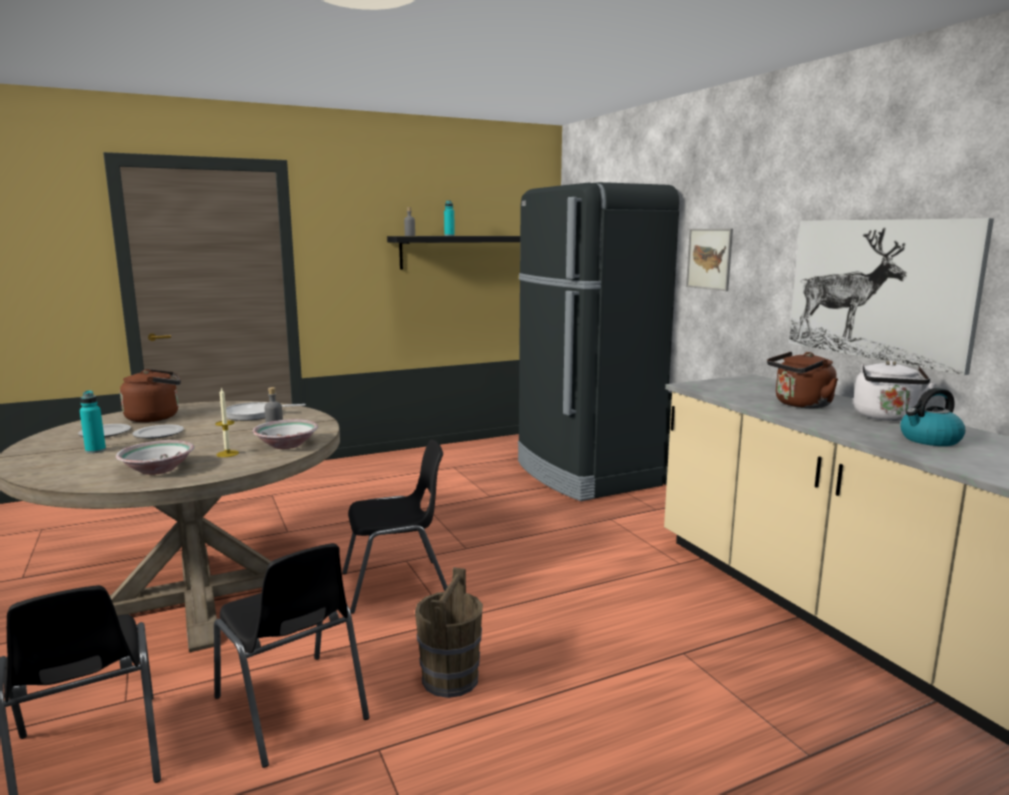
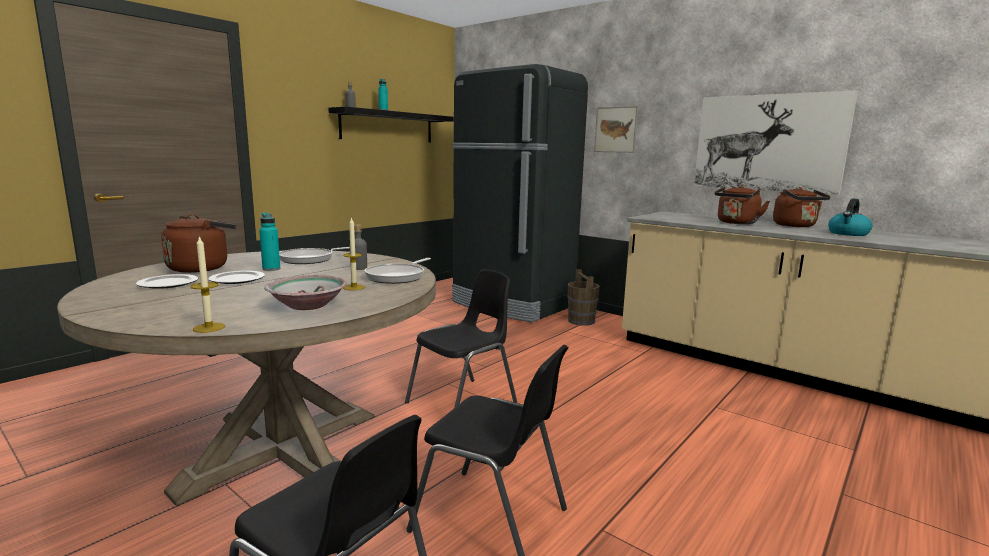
camera: 25 degrees left, 0 degrees up
(57, 482) = (209, 327): none -> candle
(95, 450) = (192, 298): turquoise bottle -> turquoise bottle (271, 269)
(287, 445) = (398, 276): bowl -> frying pan
(450, 679) = (590, 461): brown bucket -> brown bucket (581, 321)
(886, 417) = (796, 226): white kettle -> brown kettle

